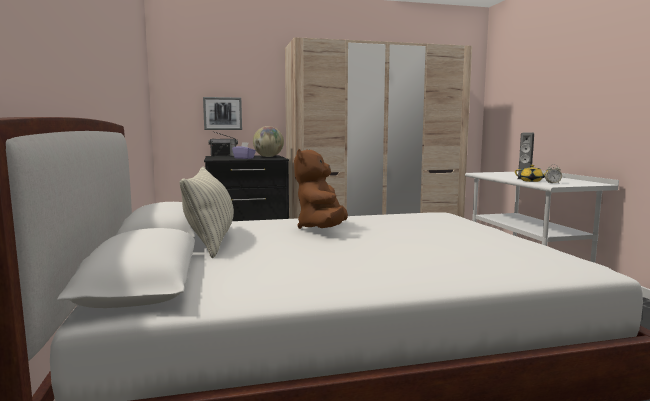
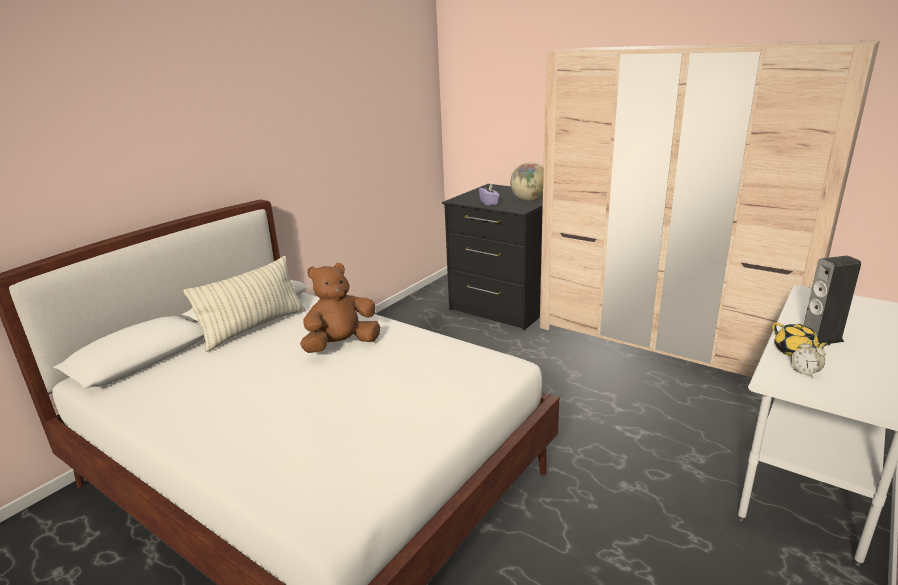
camera: 50 degrees right, 15 degrees up
(222, 113) = (507, 135): picture -> none
(223, 156) = (495, 189): radio -> none

